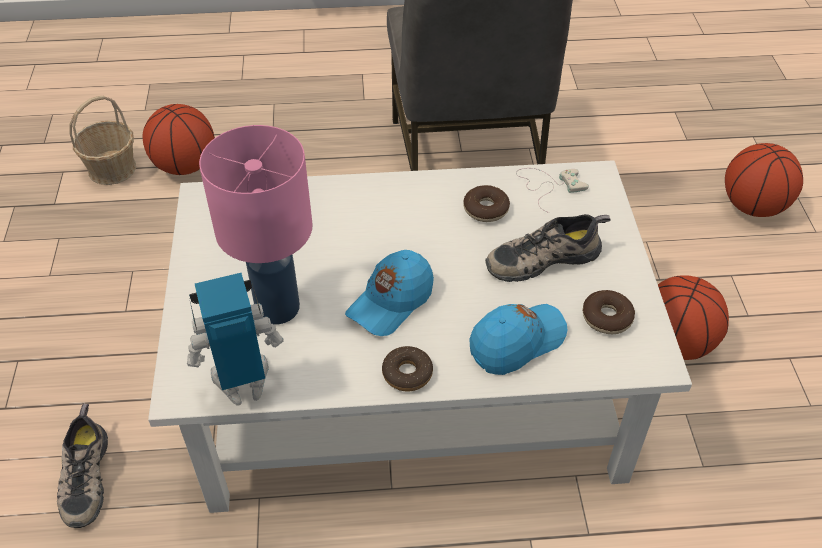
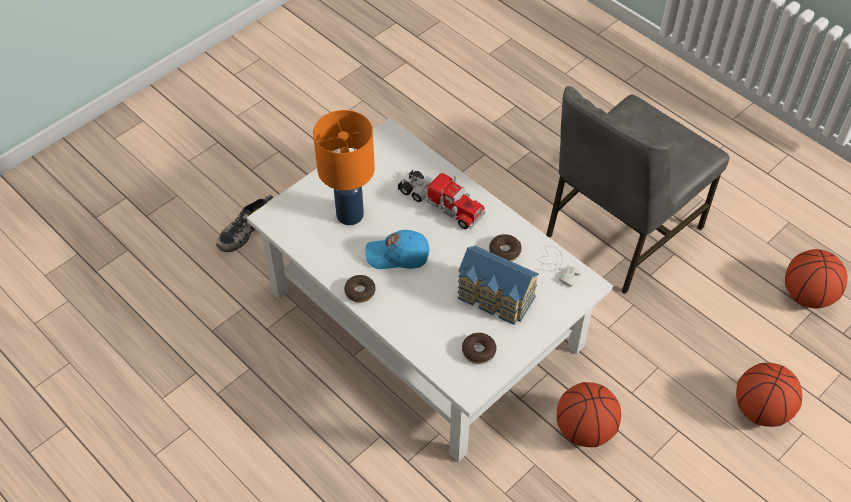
camera: 50 degrees right, 5 degrees up
(112, 169) = (430, 79): basket -> none
(185, 166) = (467, 106): basketball -> basketball (807, 295)
(243, 384) = (295, 235): toy robot -> none
(277, 306) = (350, 214): pink table lamp -> orange table lamp
(358, 218) = (440, 203): none -> toy truck
(516, 342) = (422, 322): blue cap -> none
(543, 257) = (495, 298): shoe -> toy house

